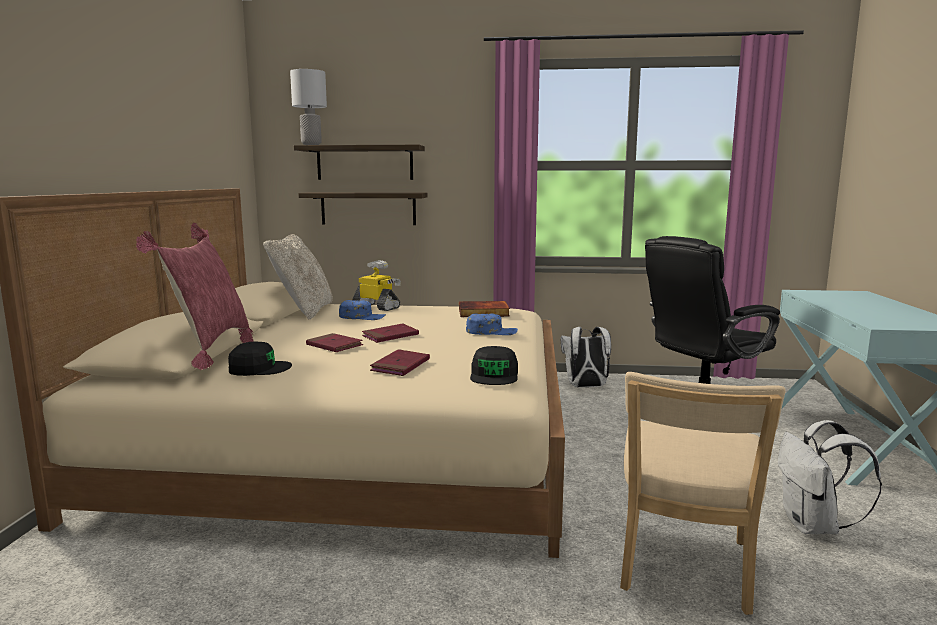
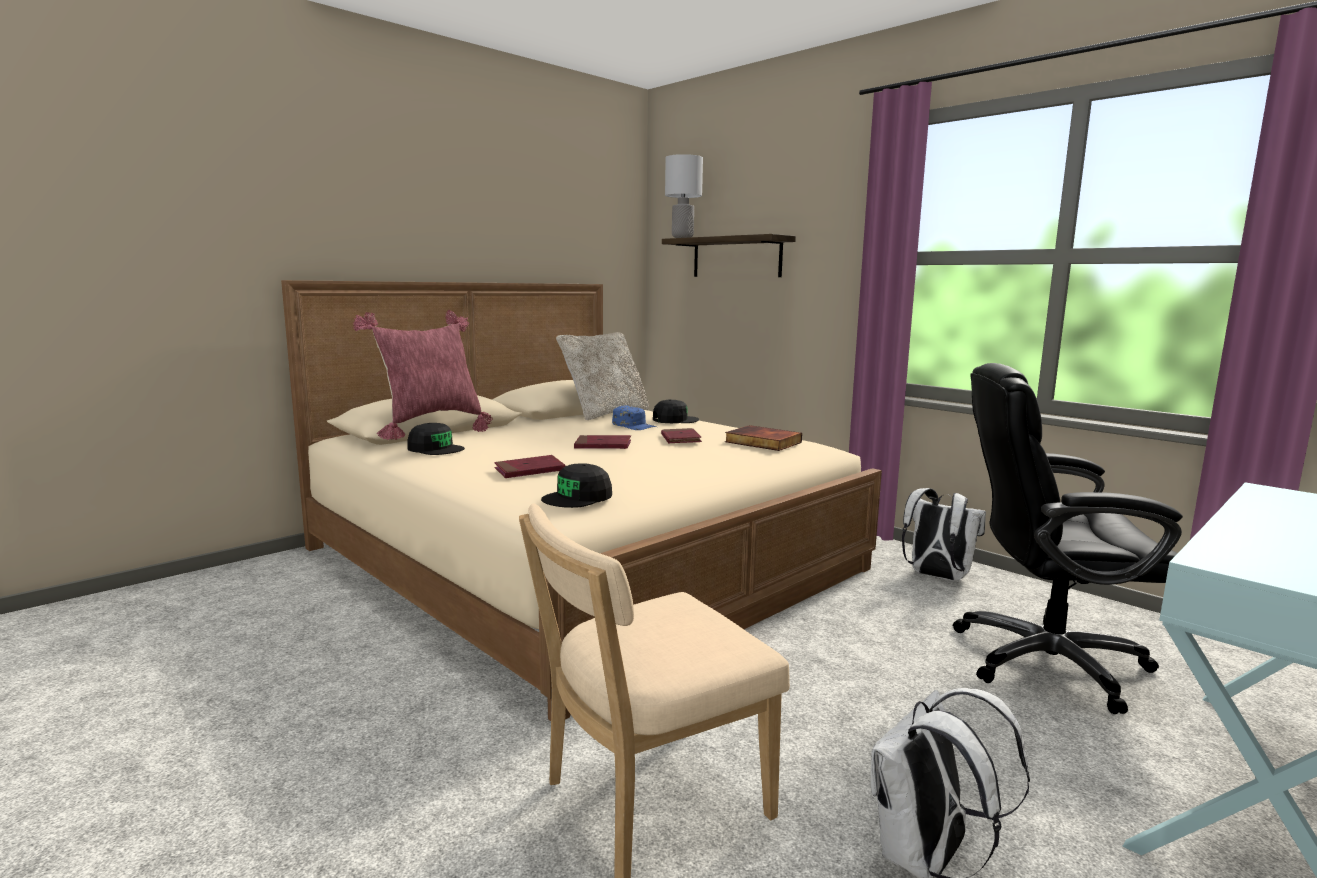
camera: 40 degrees right, 0 degrees up
(334, 346) = (535, 444): red book -> red book (680, 439)
(368, 208) = (736, 310): shelf -> none
(377, 307) = (674, 420): toy robot -> black cap
(491, 332) = (708, 461): blue cap -> none

